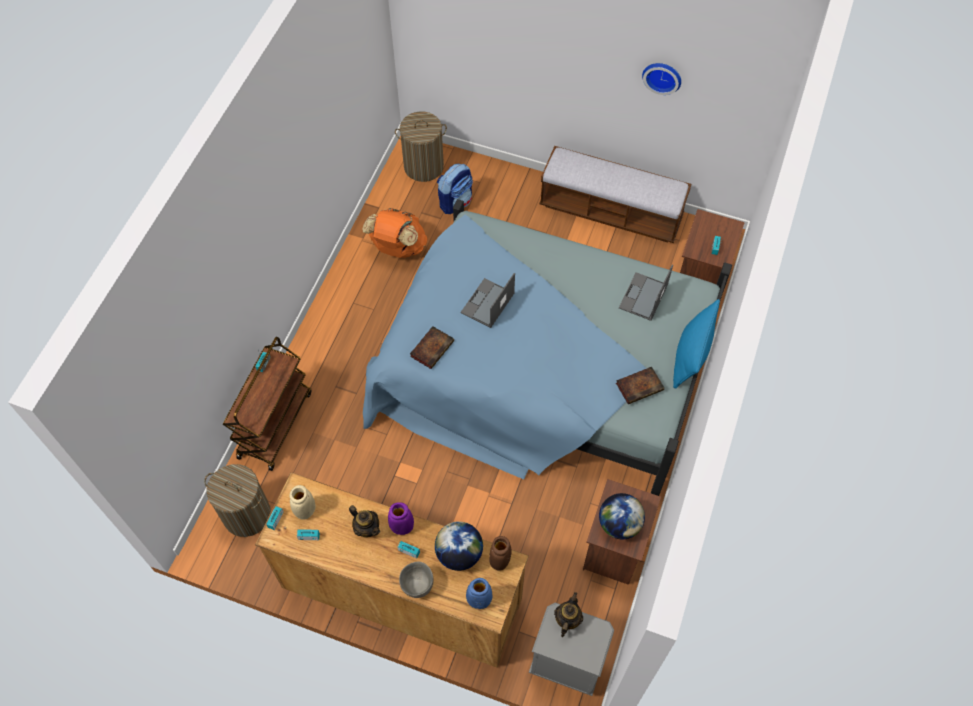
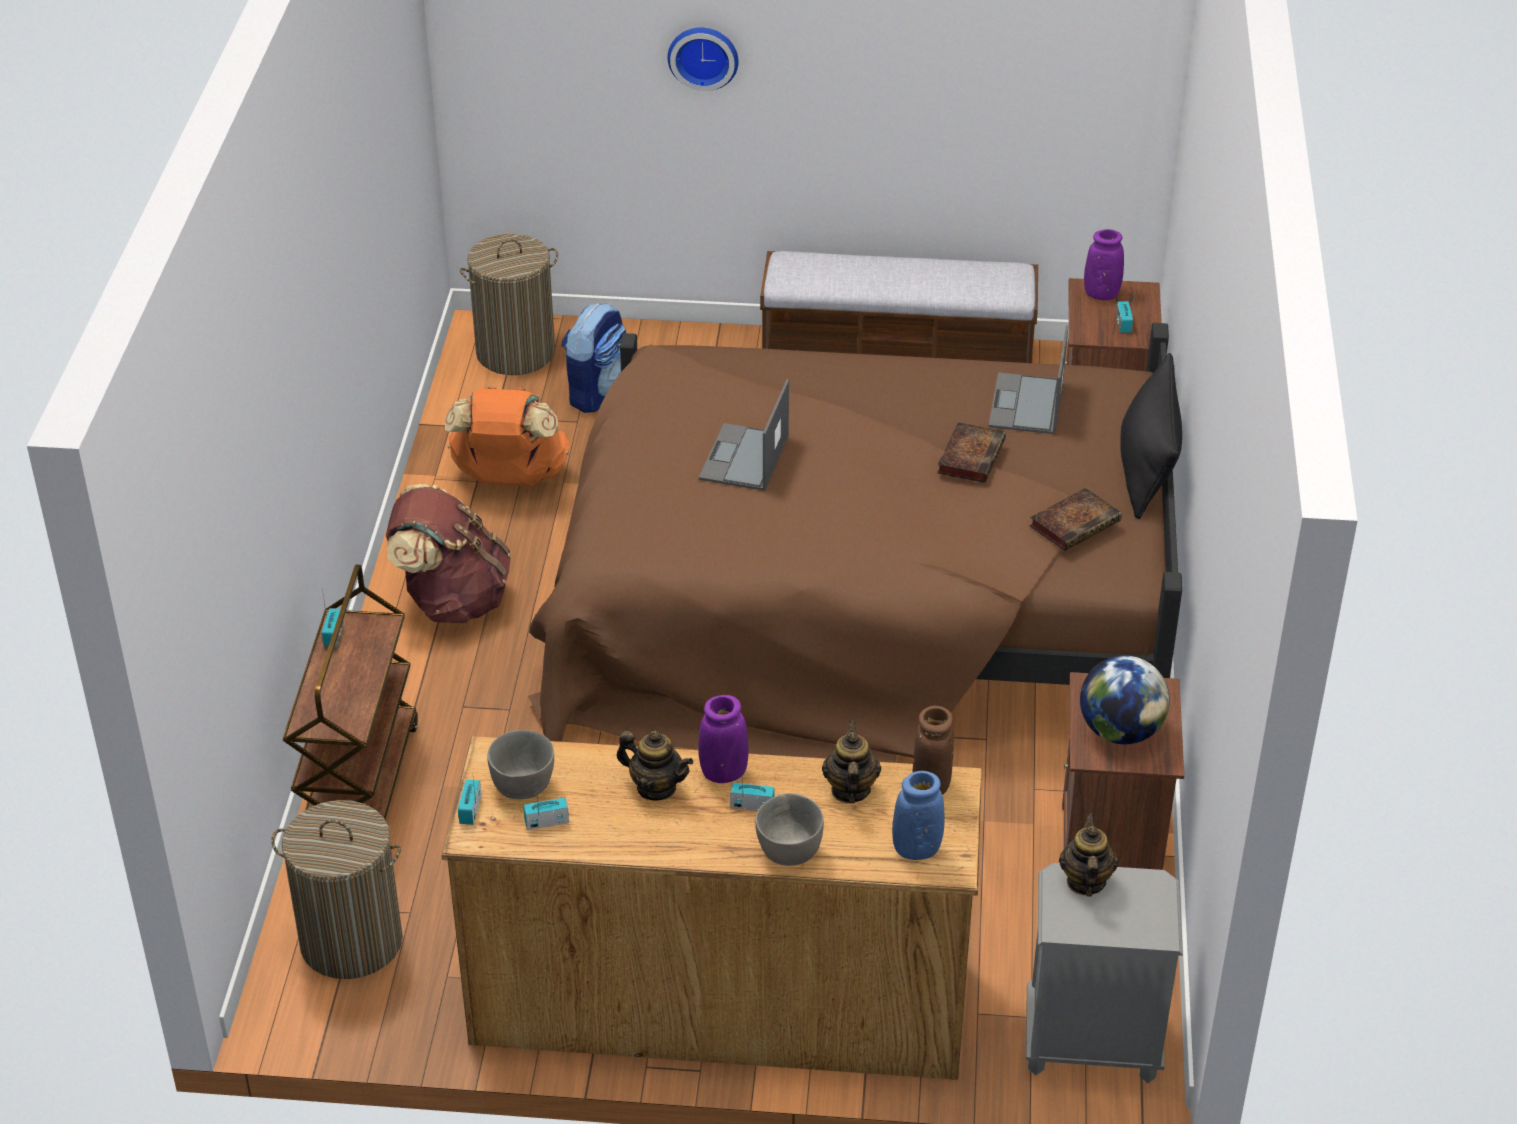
camera: 15 degrees left, 20 degrees down
(305, 510) = (524, 785): beige vase -> grey bowl
(349, 319) = (452, 600): none -> brown backpack
(432, 348) = (665, 538): book -> book (971, 456)
(459, 553) = (850, 790): globe -> teapot
(540, 369) = (858, 607): blue bed -> brown bed
(662, 76) = (955, 42): wall clock -> wall clock (703, 56)
(691, 354) = (1147, 467): blue pillow -> black pillow
(710, 224) = (1101, 294): none -> purple vase

